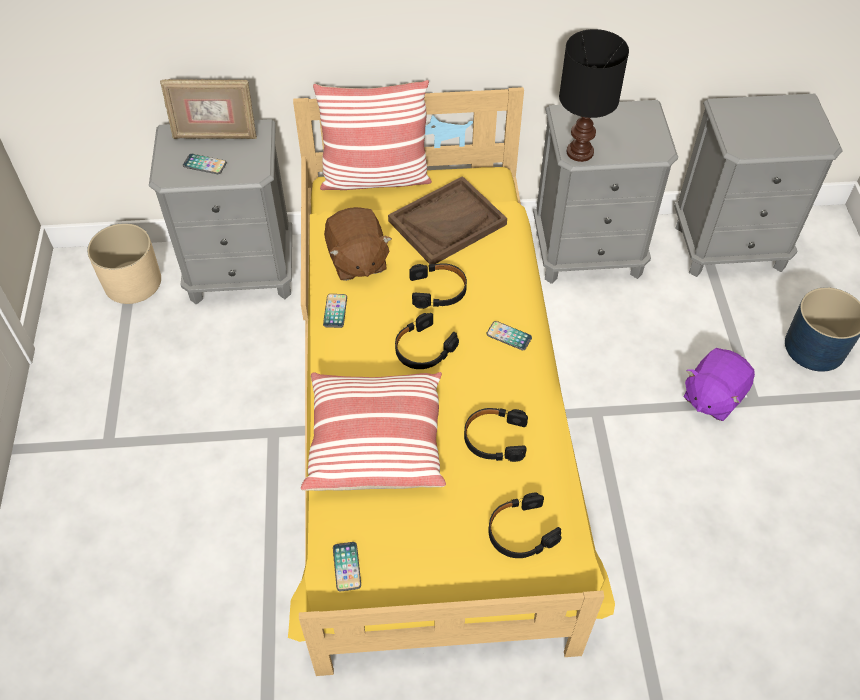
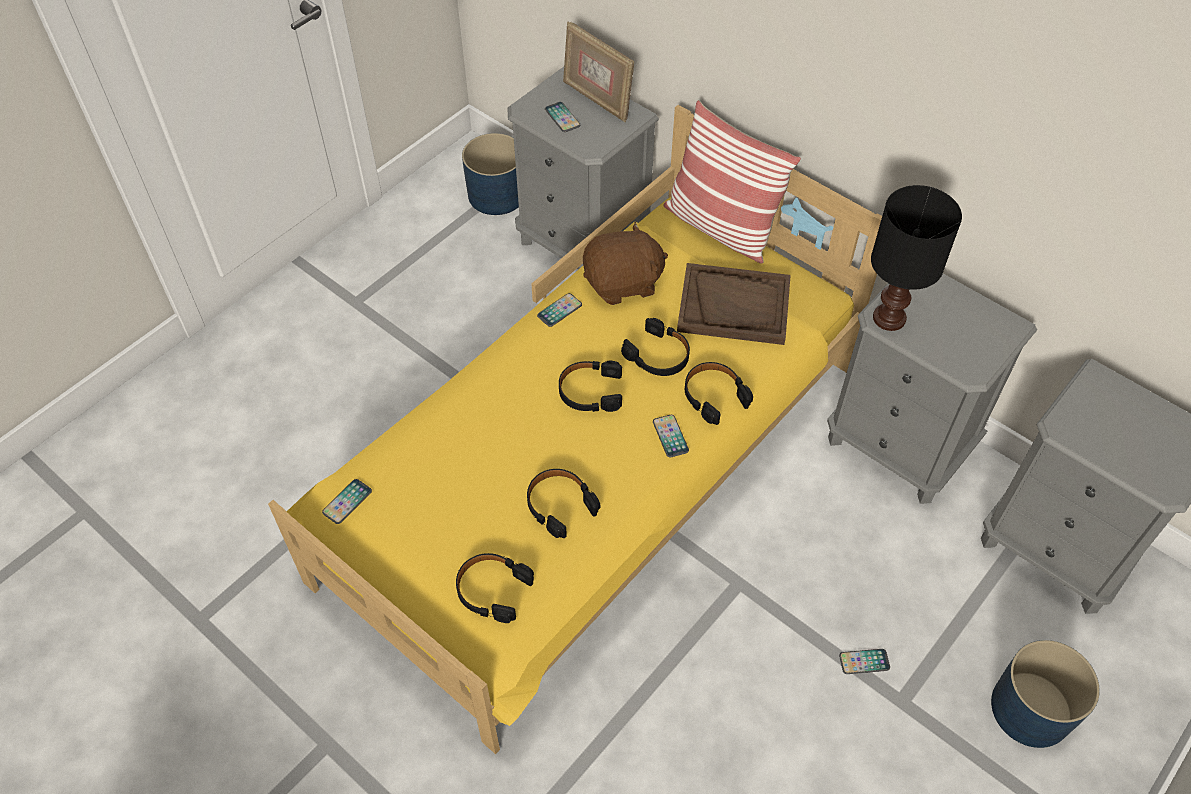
camera: 45 degrees right, 0 degrees up
(132, 281) = (497, 194): beige planter -> blue planter
(357, 260) = (623, 283): brown plush toy -> brown plush toy turned 135 degrees counterclockwise
(375, 441) = (471, 431): pillow -> none
(504, 289) = (714, 396): none -> black headphones
(712, 396) = (864, 662): purple plush toy -> phone

